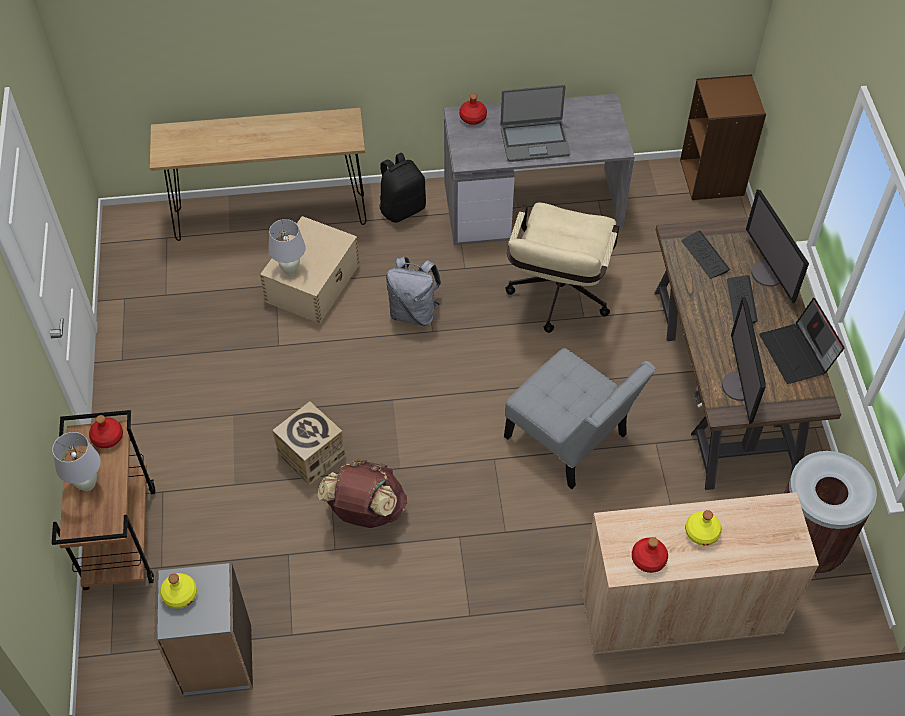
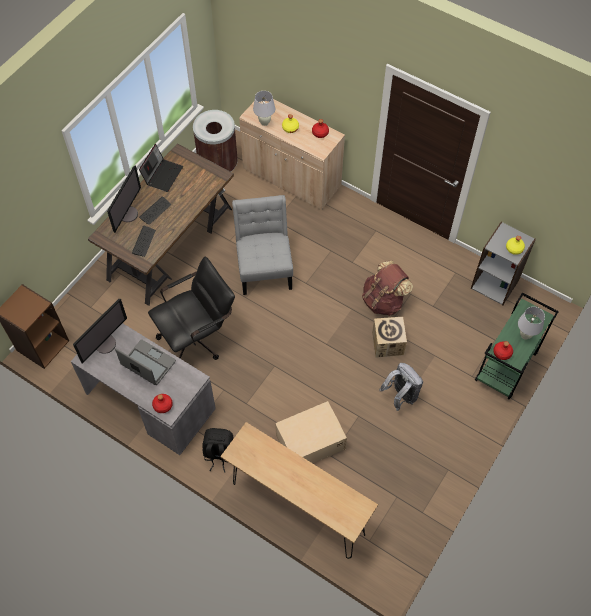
camera: 140 degrees left, 5 degrees up
(120, 537) = (506, 367): brown cart -> green cart
(290, 269) = (328, 428): white table lamp -> white table lamp (264, 123)
(414, 312) = (273, 383): grey backpack -> grey backpack (400, 396)
(557, 299) = (197, 337): beige office chair -> black office chair
(740, 386) = (202, 179): monitor -> monitor (105, 343)

